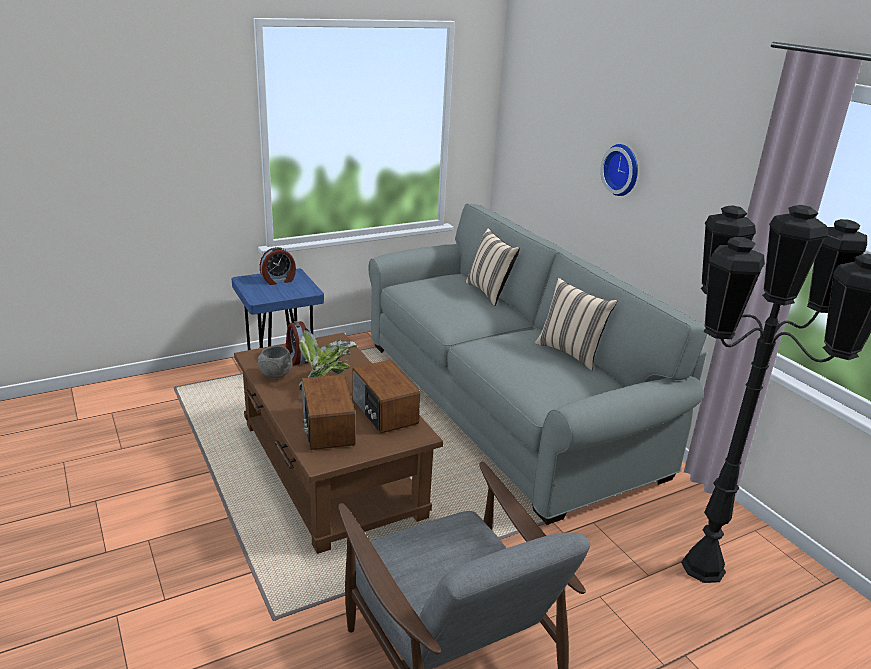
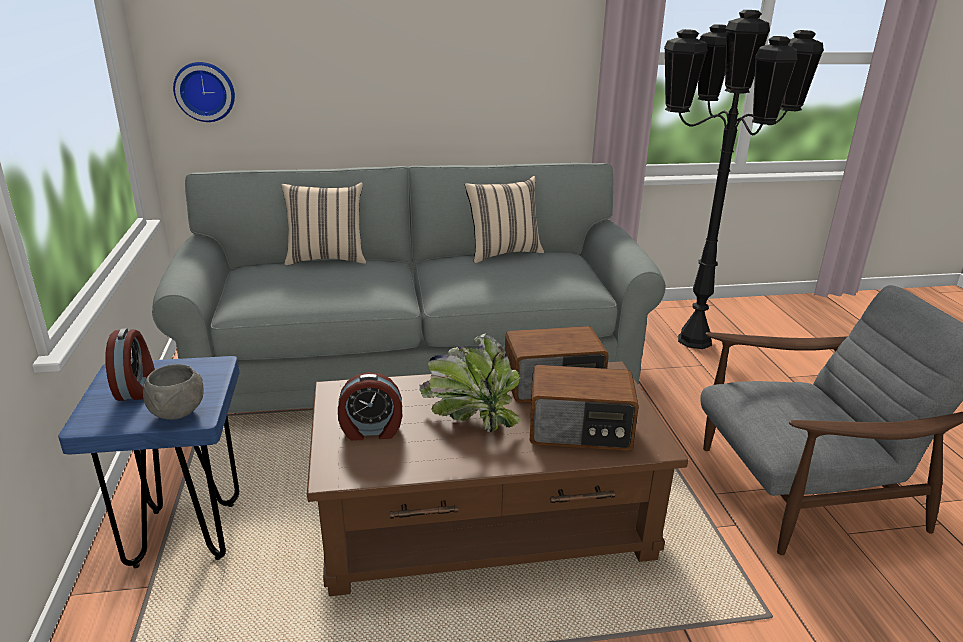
camera: 70 degrees left, 0 degrees up
(276, 376) = (417, 456): grey bowl -> grey bowl (179, 413)
(623, 169) = (414, 58): wall clock -> wall clock (205, 91)

